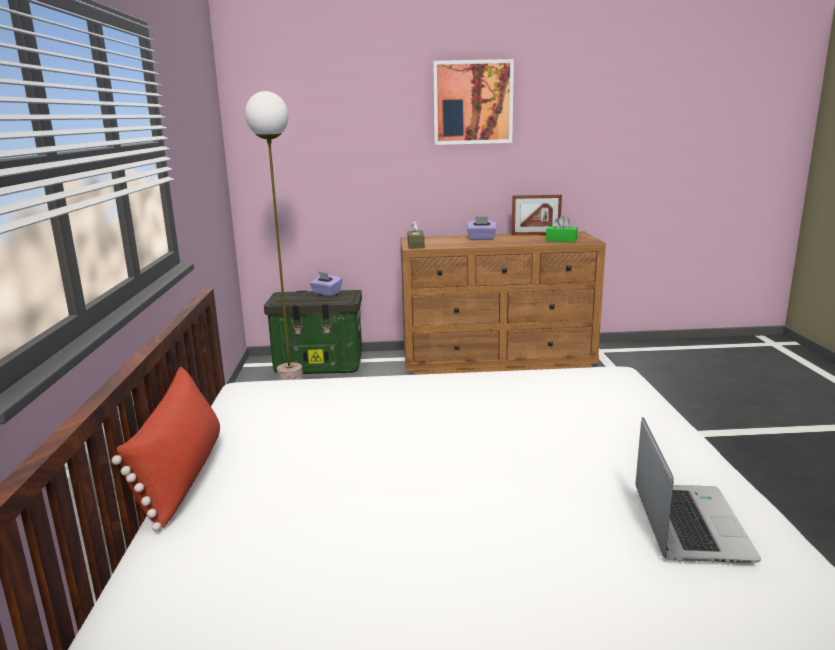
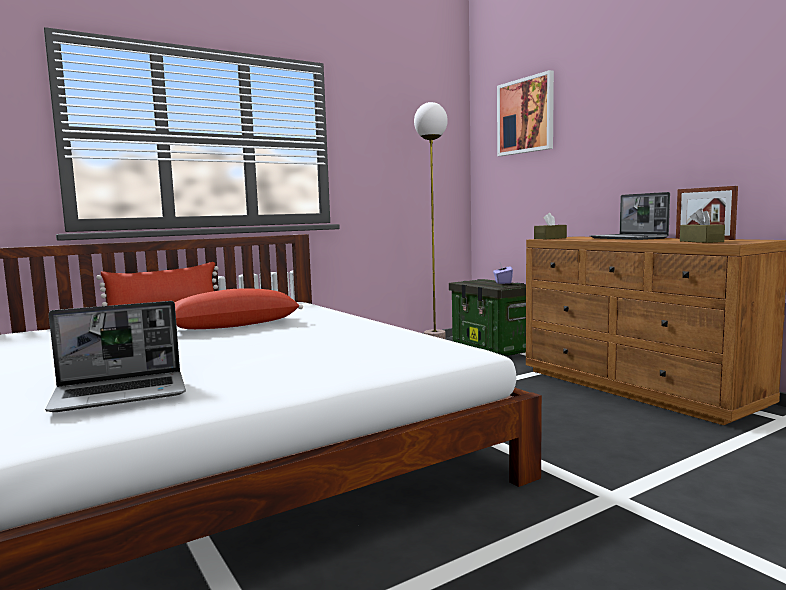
camera: 60 degrees right, 10 degrees down
(359, 439) = (233, 325): none -> red pillow
(472, 102) = (653, 87): picture -> picture (525, 116)
(481, 239) = (629, 238): purple tissue box -> laptop
(561, 240) = (701, 241): green tissue box -> brown tissue box

